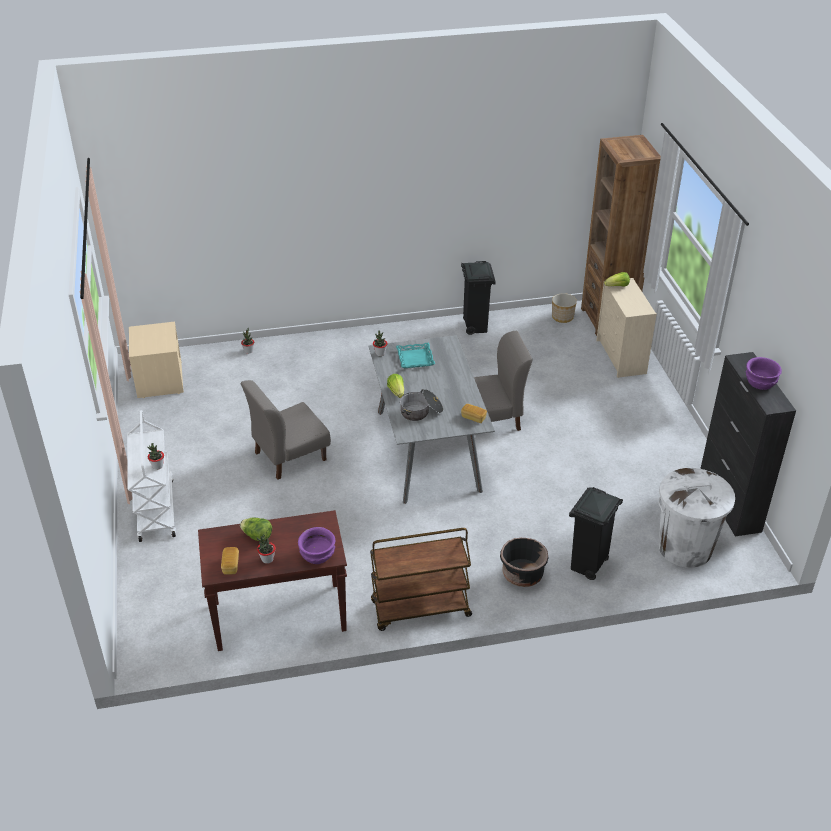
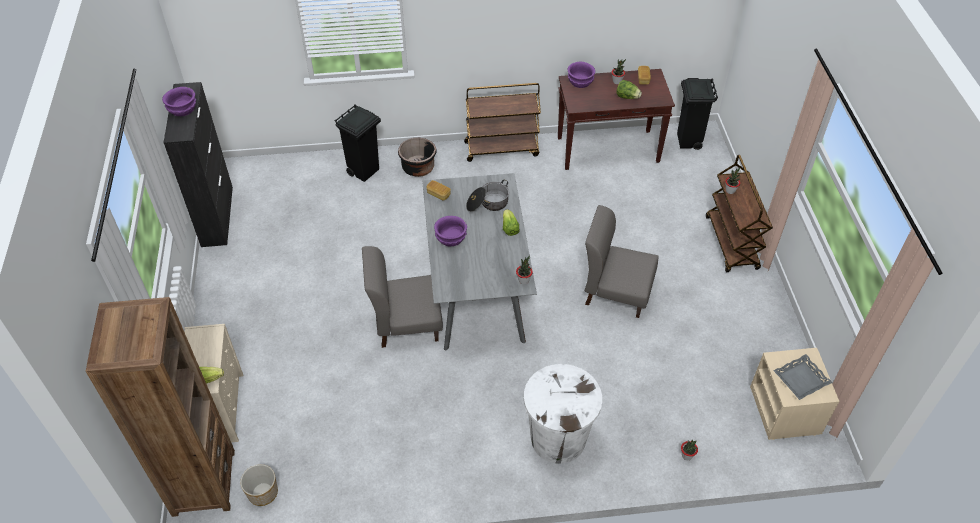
camera: 175 degrees left, 10 degrees up
(152, 337) = (801, 379): none -> grey tray
(155, 509) = (732, 243): white cart -> brown cart
(289, 456) = (616, 292): grey chair -> grey chair turned 135 degrees counterclockwise
(415, 358) = (486, 270): turquoise tray -> none
(452, 380) = (450, 238): none -> purple bowl
(475, 327) = (386, 481): black trash can -> black trash can (688, 141)
(685, 548) = (279, 180): white trash can -> white trash can (557, 438)

